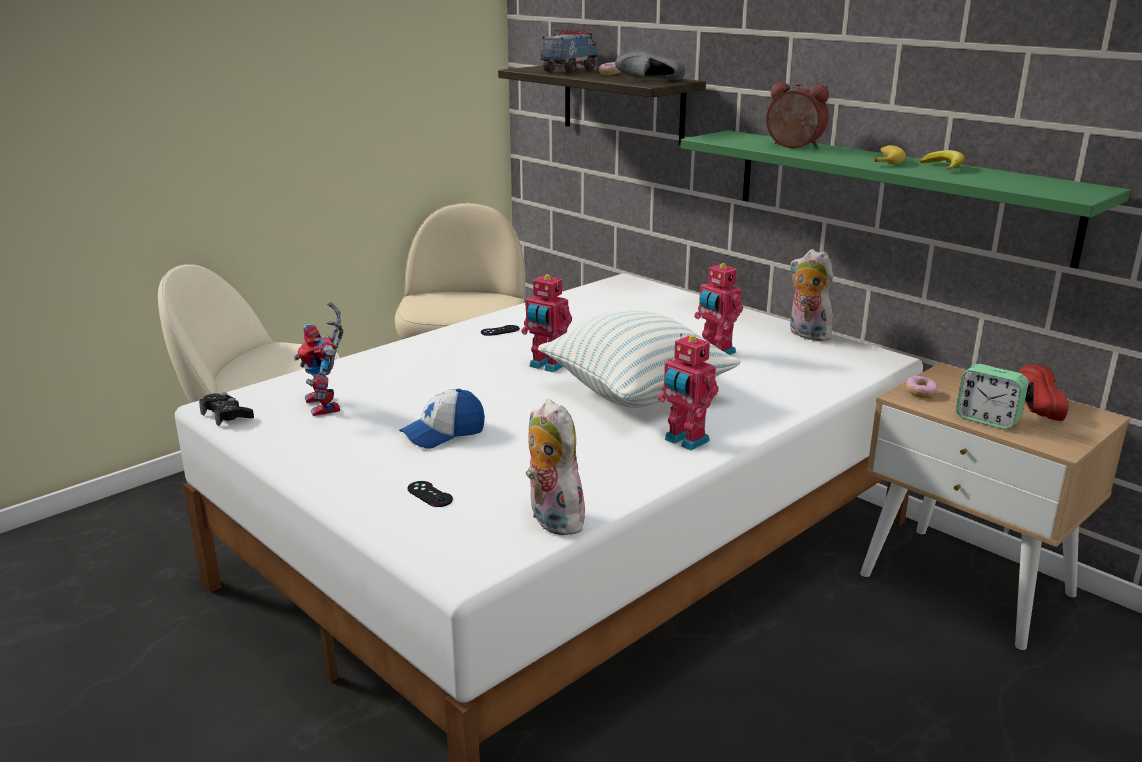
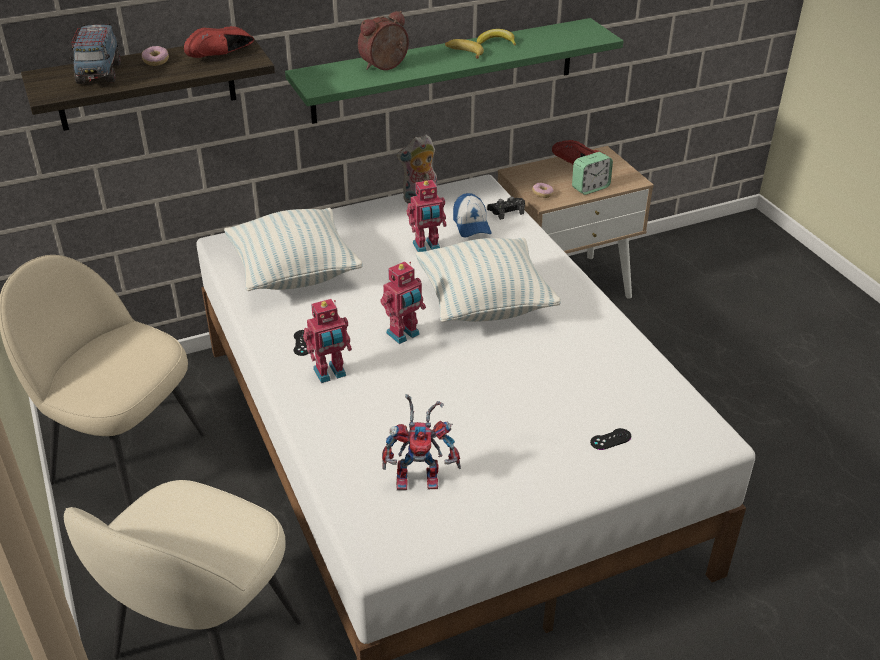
camera: 70 degrees left, 15 degrees up
(227, 415) = (406, 549): black game controller -> black game controller (506, 211)
(443, 433) = (510, 415): cap -> cap (471, 225)
(551, 519) = (664, 389): plush toy -> none
(569, 71) = (99, 74): toy truck -> toy truck turned 150 degrees counterclockwise
(605, 310) = (294, 273): none -> pillow
(648, 80) = (223, 55): grey shoe -> red shoe
(685, 441) = (573, 305): toy robot -> toy robot (330, 374)

